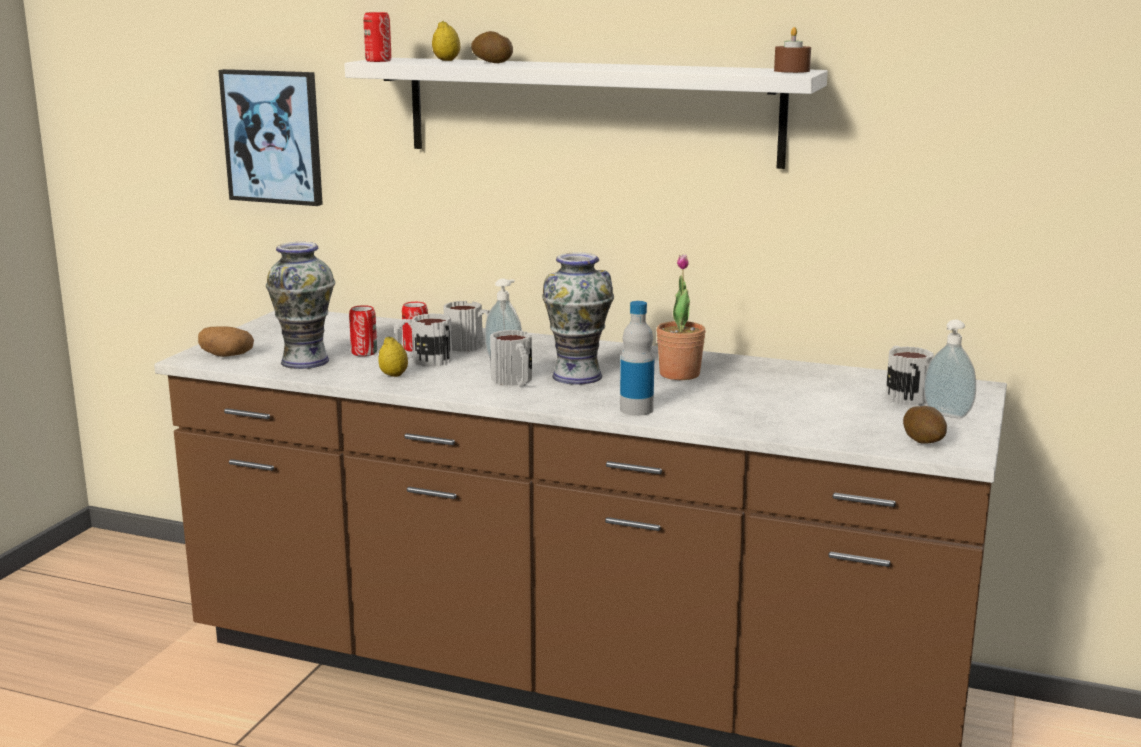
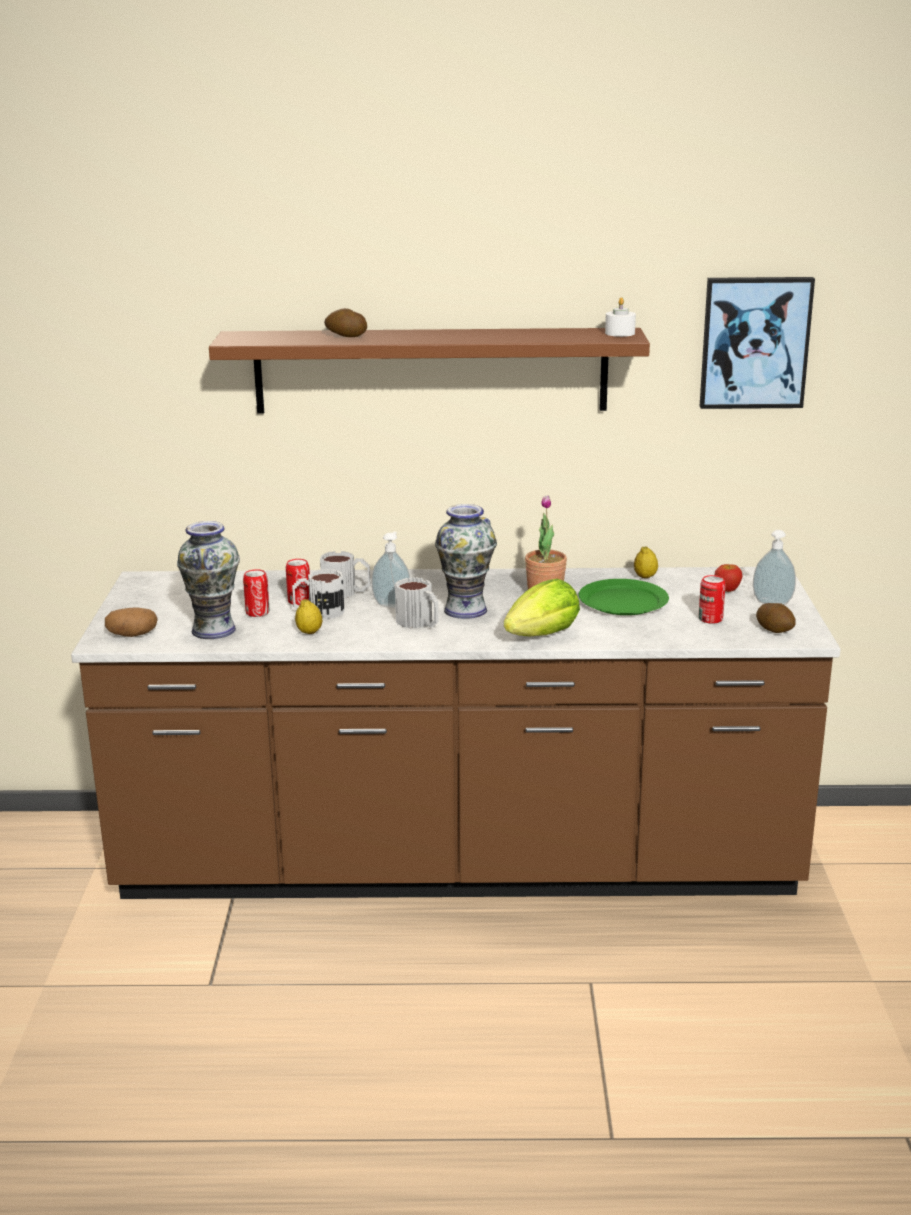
camera: 20 degrees left, 5 degrees up
(273, 137) = (103, 410): picture -> picture (754, 342)
(378, 61) = (236, 341): can -> can (710, 619)
(446, 60) = (297, 335): lemon -> lemon (645, 577)
(591, 111) = (431, 370): white shelf -> brown shelf
(636, 409) = (543, 635): bottle -> lettuce
(764, 391) = (624, 601): none -> green plate
(791, 71) = (620, 333): brown candle -> white candle
(902, 395) = (727, 589): mug -> apple

